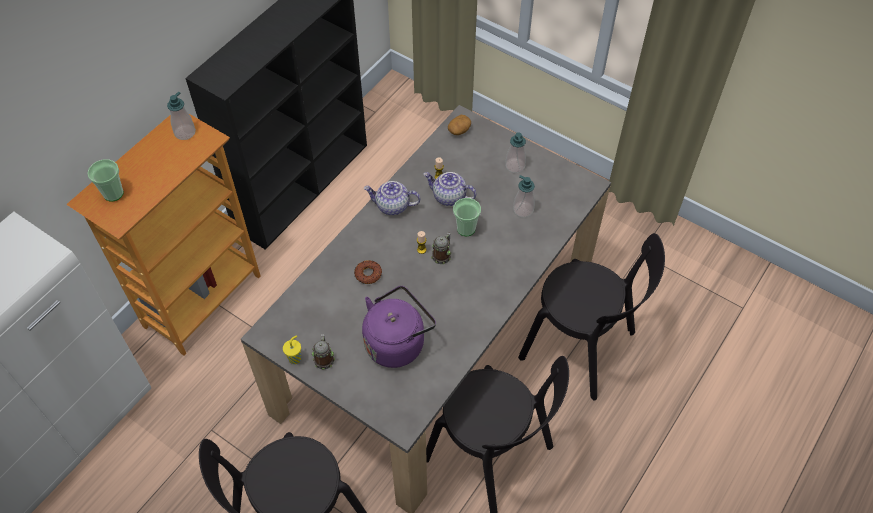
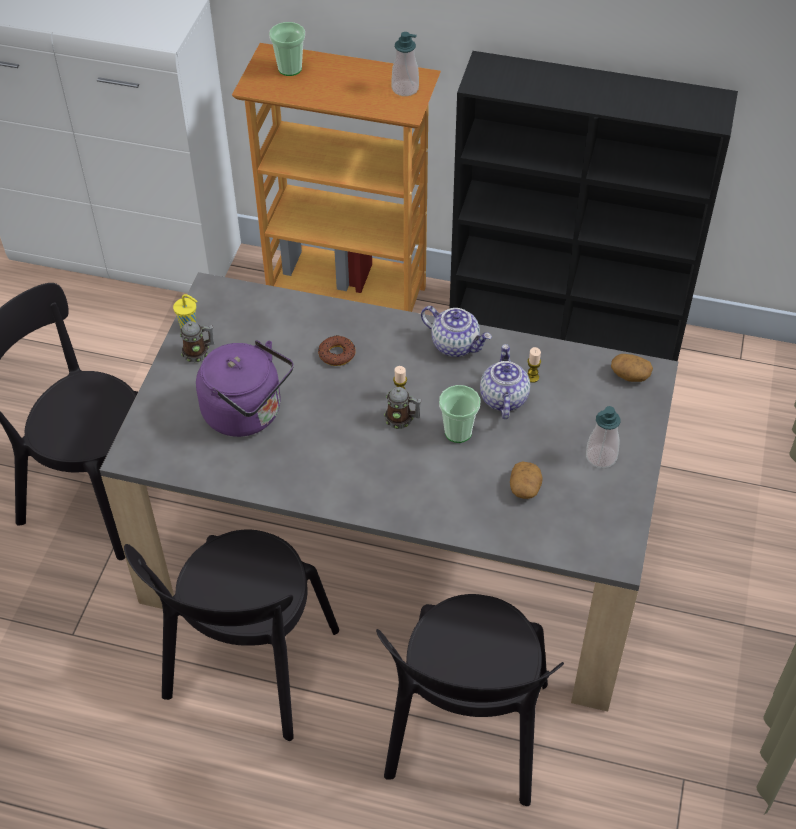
camera: 70 degrees right, 5 degrees down
(392, 206) = (456, 344): teapot -> teapot turned 135 degrees clockwise
(523, 210) = (525, 488): soap dispenser -> potato

